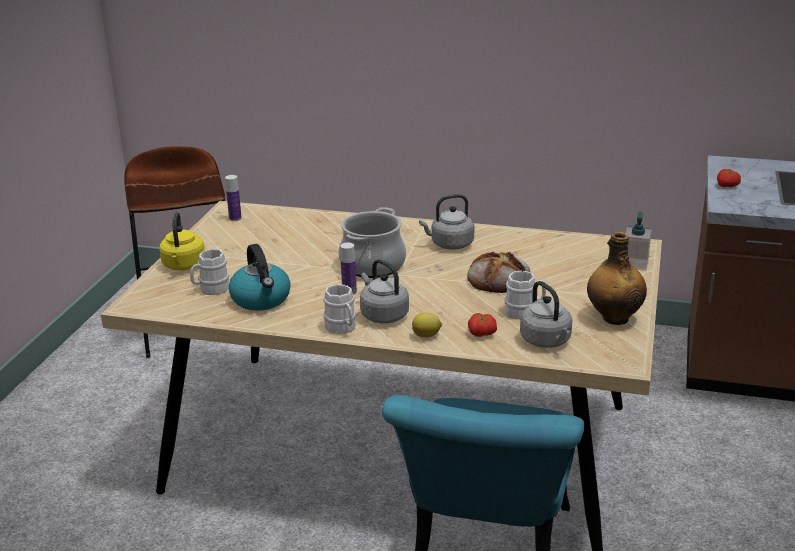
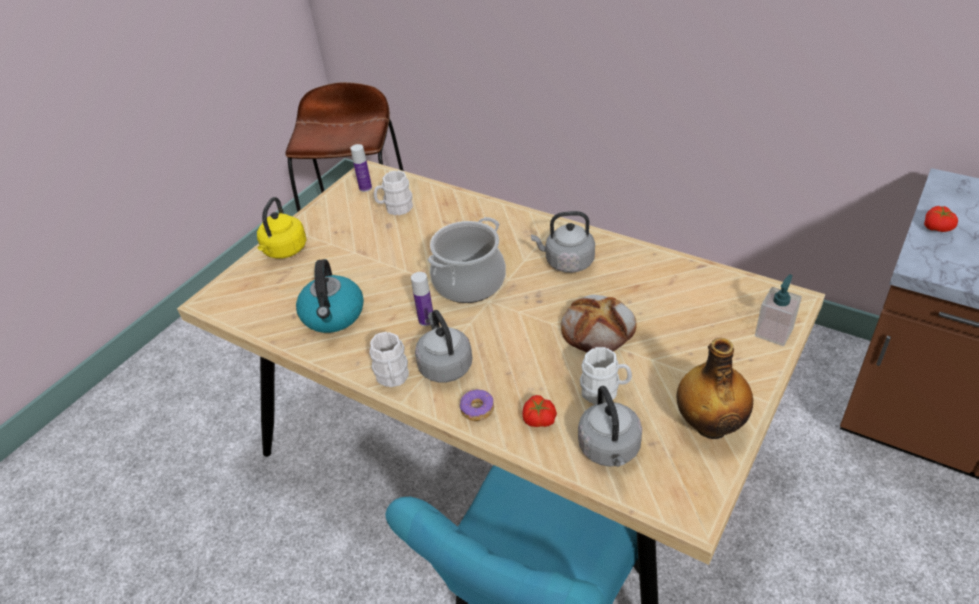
camera: 20 degrees right, 15 degrees up
(211, 289) = (292, 291): white mug -> white mug (395, 208)
(427, 335) = (477, 409): lemon -> donut

